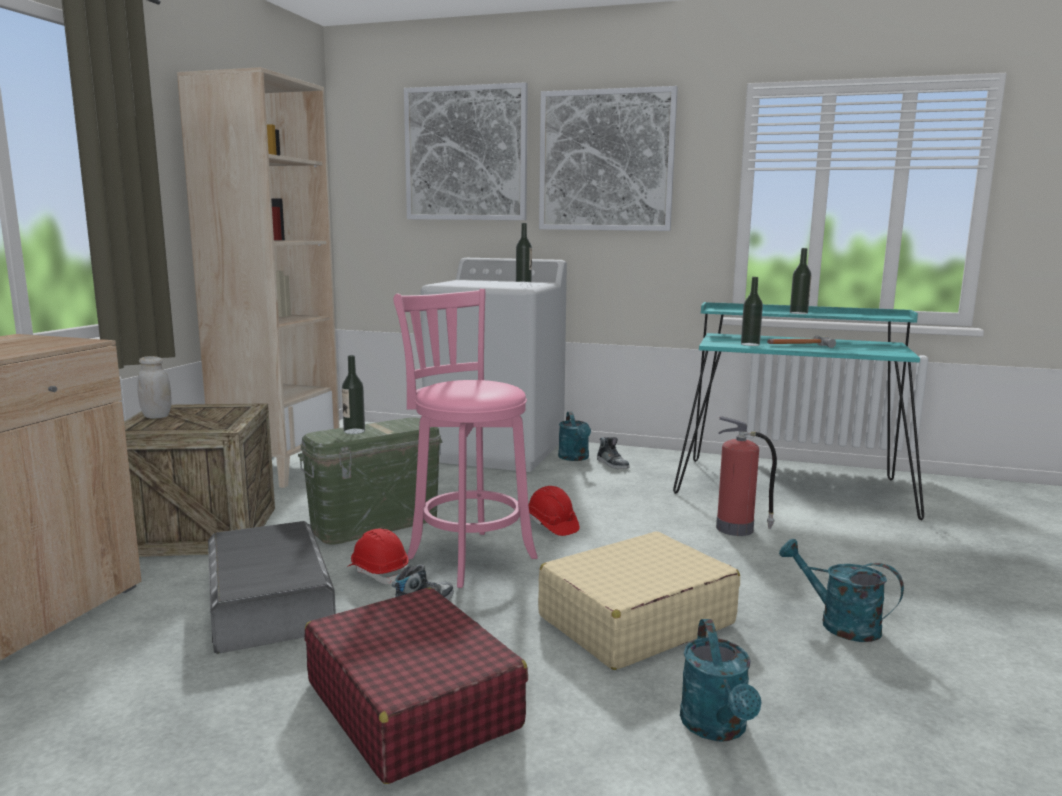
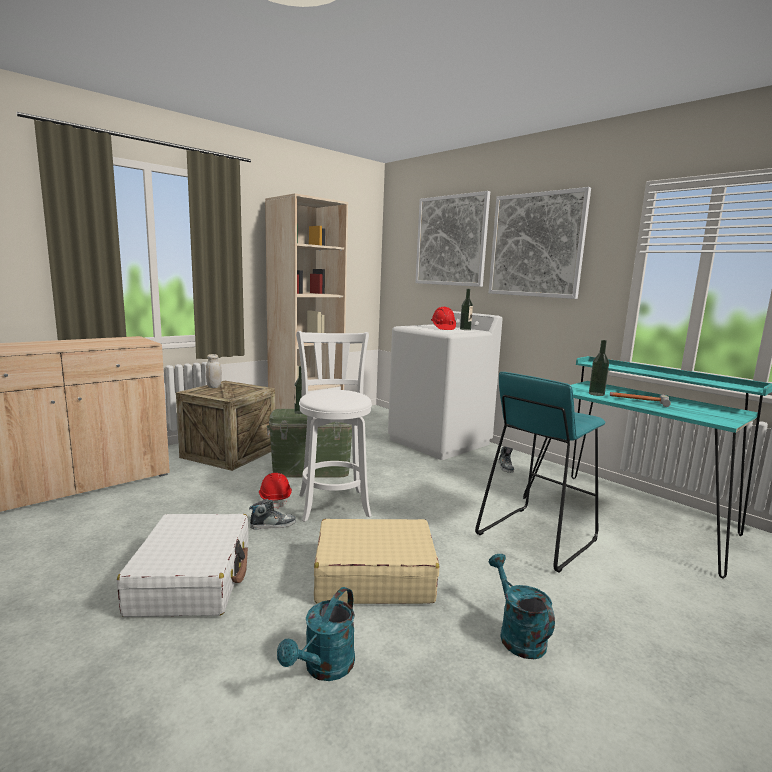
camera: 30 degrees right, 0 degrees up
(268, 600) = (208, 498): grey storage box -> none
(412, 704) = (192, 579): red suitcase -> white suitcase
(467, 555) = (333, 503): pink stool -> white stool
(551, 525) = (407, 498): red hard hat -> red hard hat (443, 328)
(575, 458) = (484, 457): turquoise watering can -> none
(737, 529) = (535, 537): fire extinguisher -> turquoise stool
(798, 313) = (657, 373): bottle -> none

